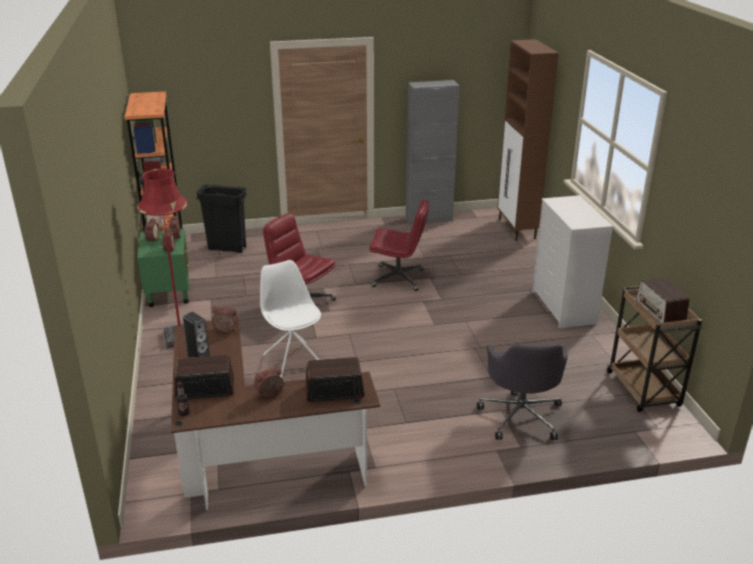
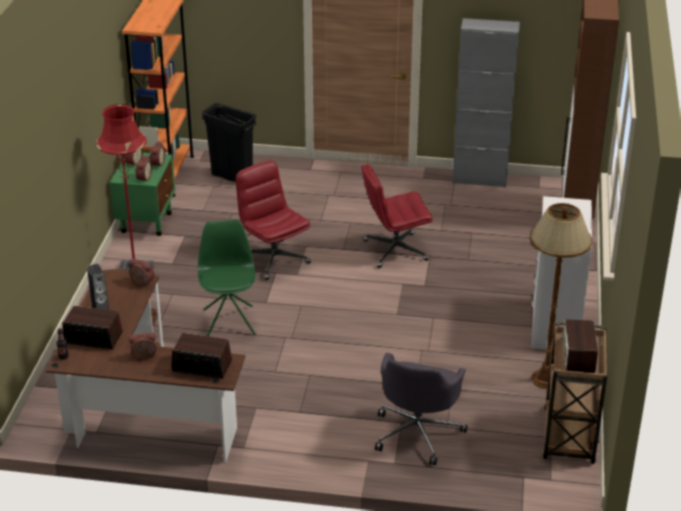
camera: 20 degrees right, 5 degrees up
(293, 359) = (229, 321): white chair -> green chair
(399, 278) = (394, 251): red office chair -> red office chair turned 135 degrees clockwise
(589, 349) = (545, 379): none -> brown floor lamp

